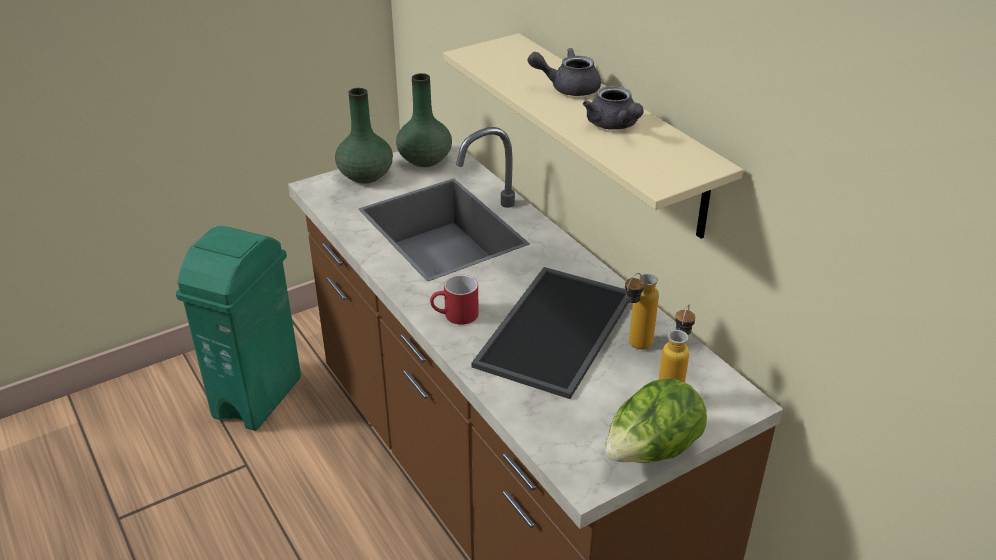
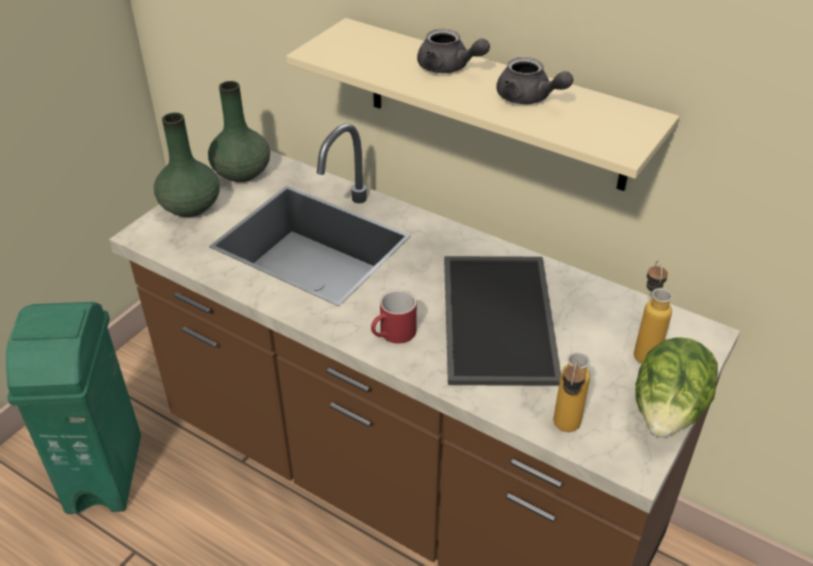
camera: 25 degrees left, 5 degrees up
(567, 88) = (448, 68): grey teapot -> grey teapot turned 120 degrees counterclockwise
(634, 347) = (580, 313): bottle -> bottle (564, 431)

